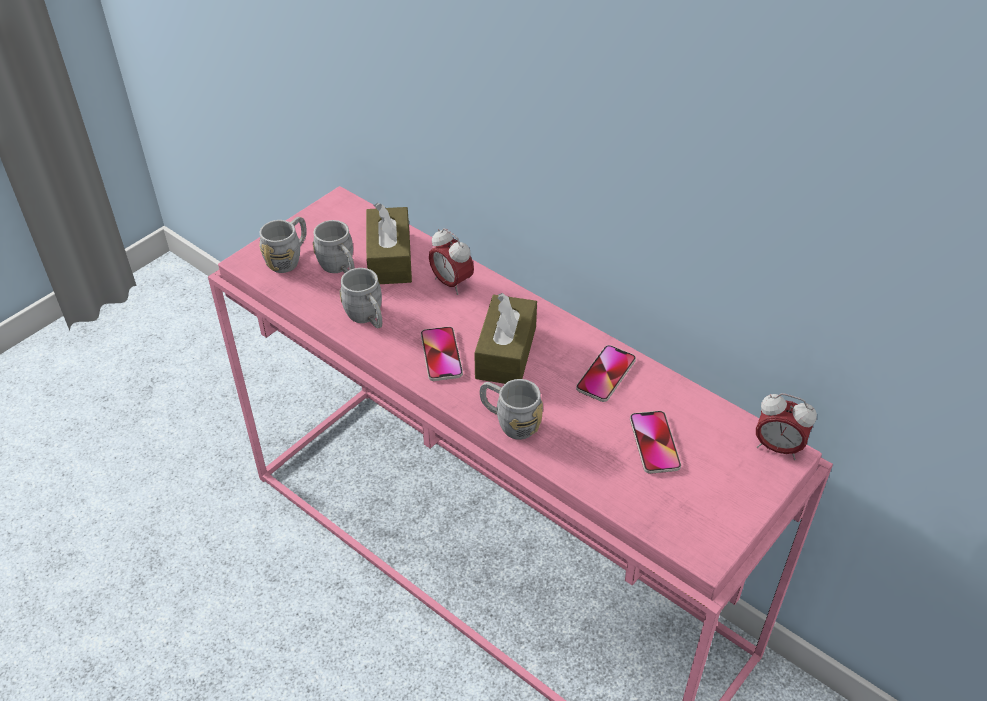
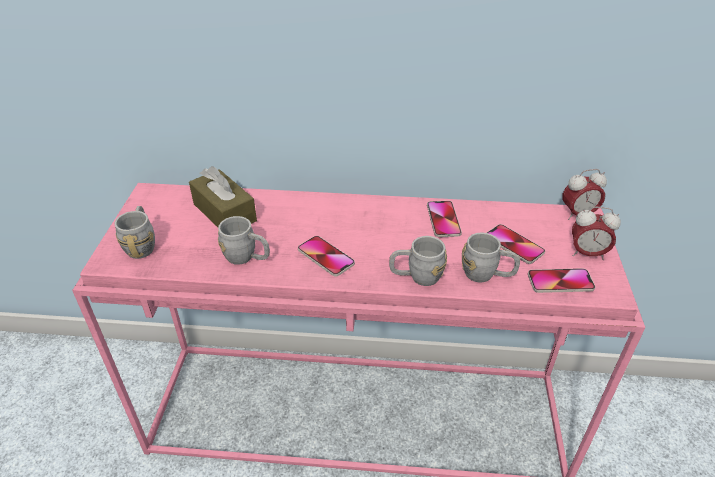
camera: 35 degrees left, 5 degrees down
(340, 268) = (192, 234): grey mug -> grey mug (487, 275)
(451, 283) = (286, 210): alarm clock -> alarm clock (587, 253)
(506, 352) = (368, 235): brown tissue box -> none
(659, 510) = (560, 282): none -> phone

